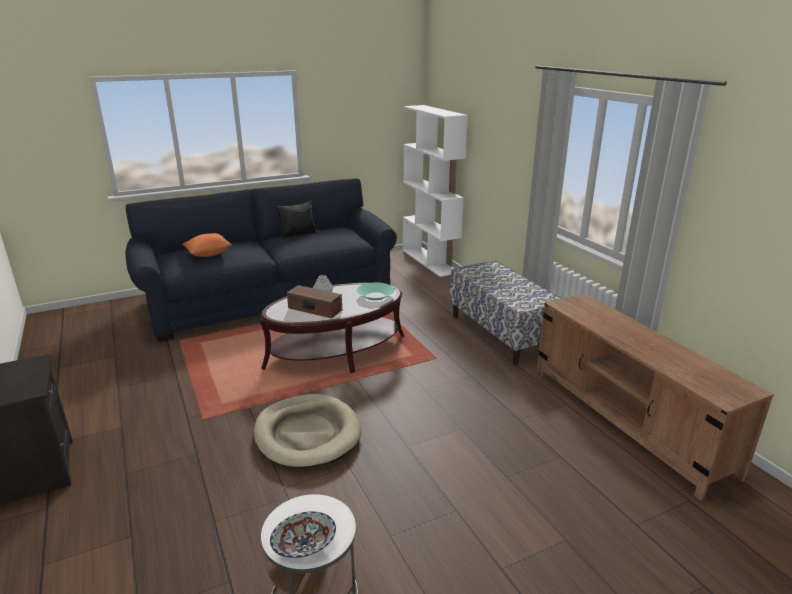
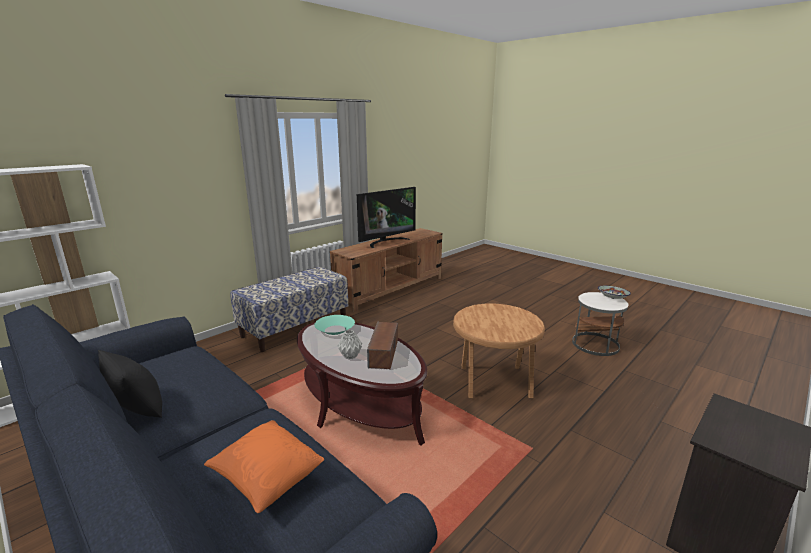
camera: 110 degrees left, 5 degrees down
(307, 434) = (493, 381): beige dog bed -> brown side table
(635, 337) = (386, 242): none -> television

